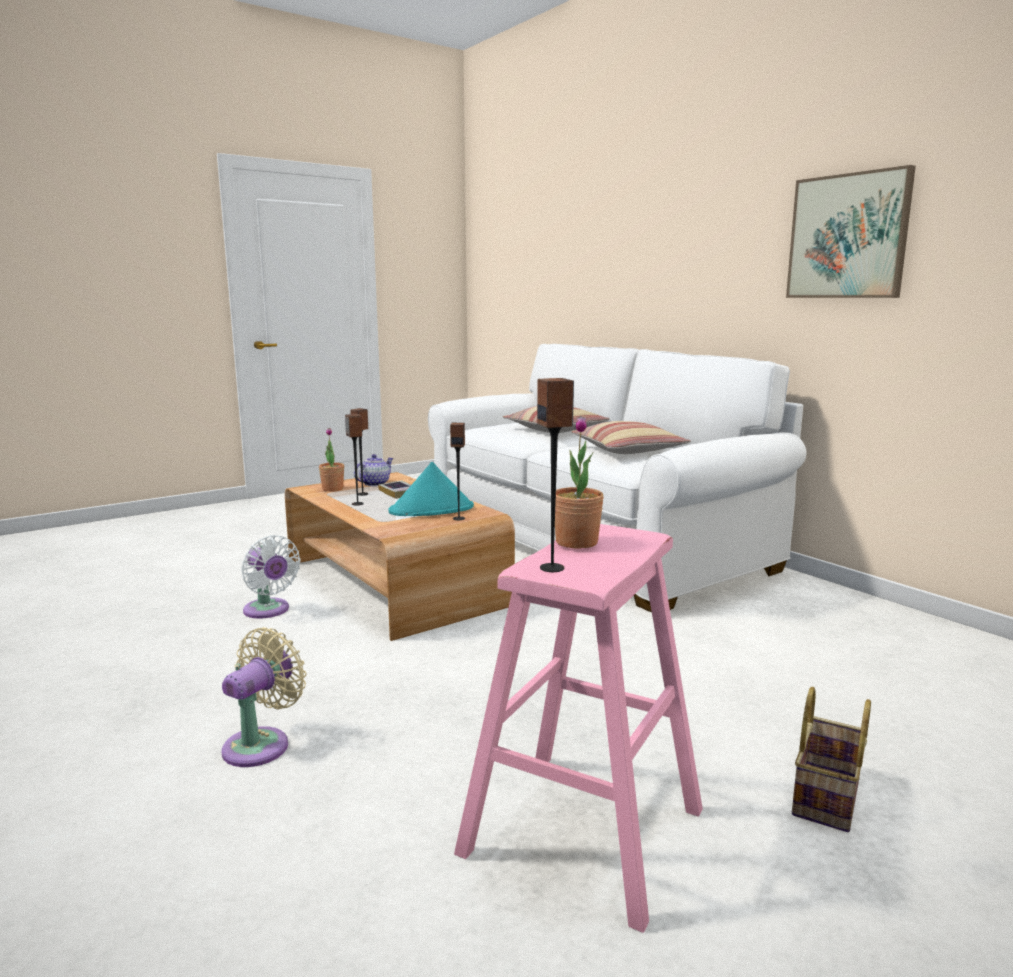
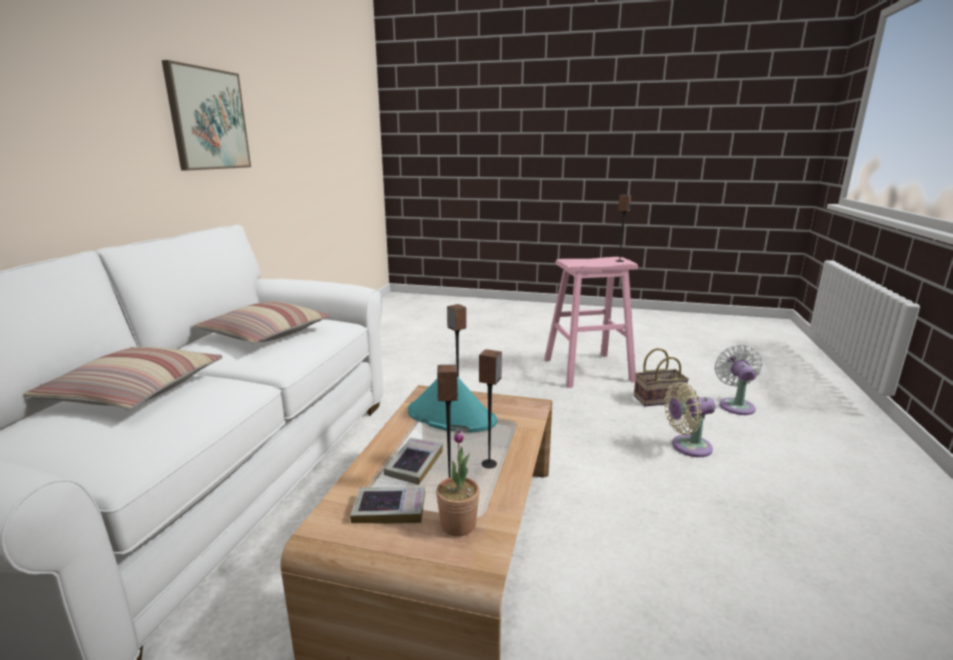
camera: 130 degrees left, 5 degrees up
(268, 611) = (612, 581): white fan -> white fan (735, 405)
(374, 483) = (389, 509): teapot -> book
(576, 542) = (592, 263): potted plant -> none
(828, 798) = (505, 347): basket -> basket (659, 399)

